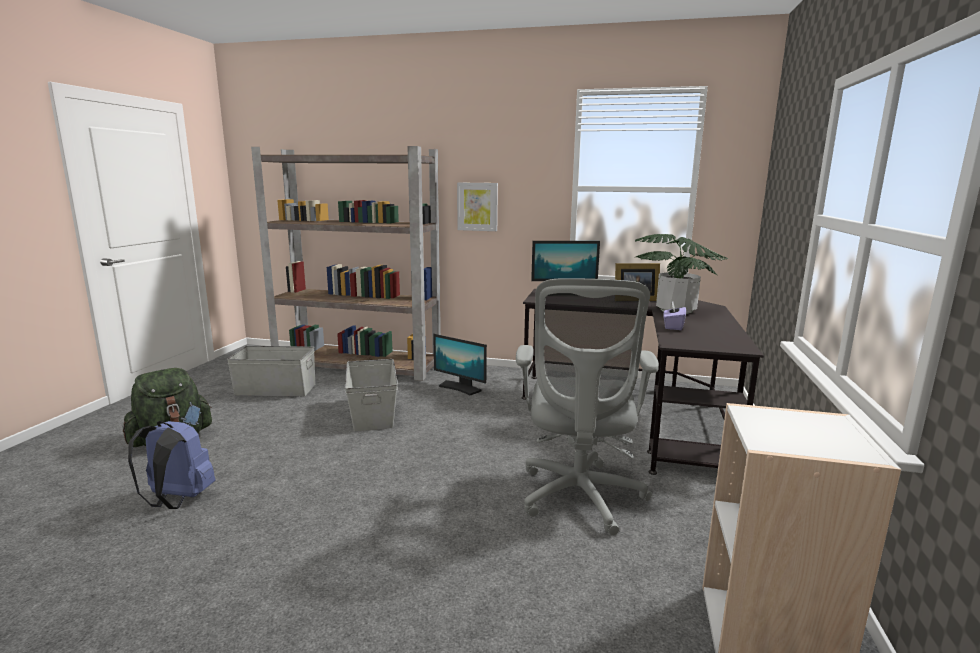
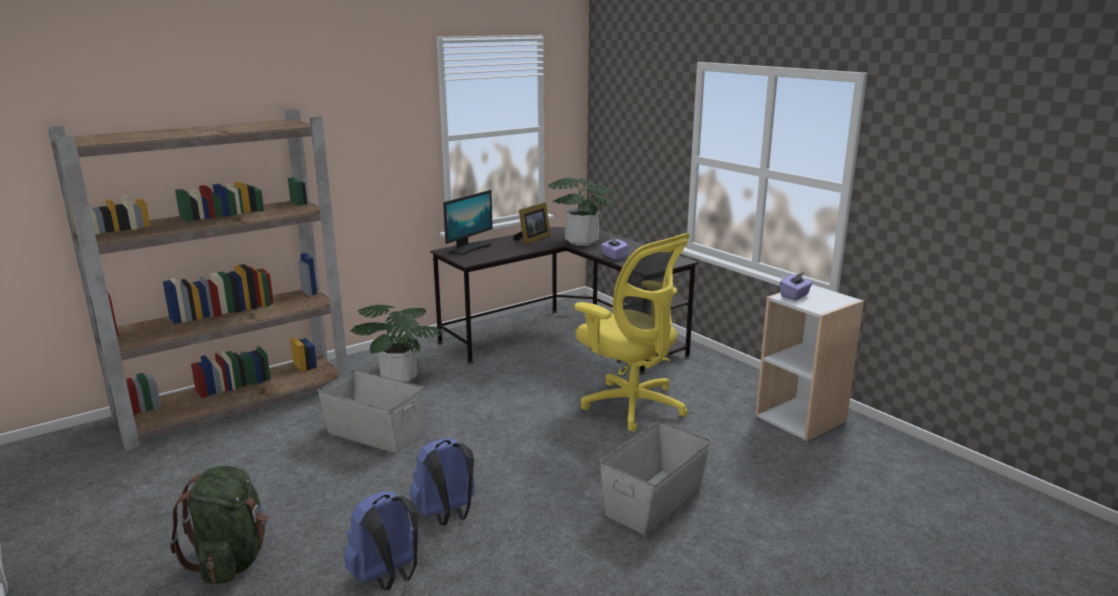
camera: 50 degrees left, 5 degrees up
(276, 389) = (209, 466): grey storage box -> grey storage box (655, 500)
(282, 486) = (446, 515): none -> blue backpack
(460, 388) = (399, 377): monitor -> potted plant
(477, 206) = (346, 171): picture -> none
(578, 490) = (628, 404): grey office chair -> yellow office chair
(774, 417) = (795, 296): none -> purple tissue box

